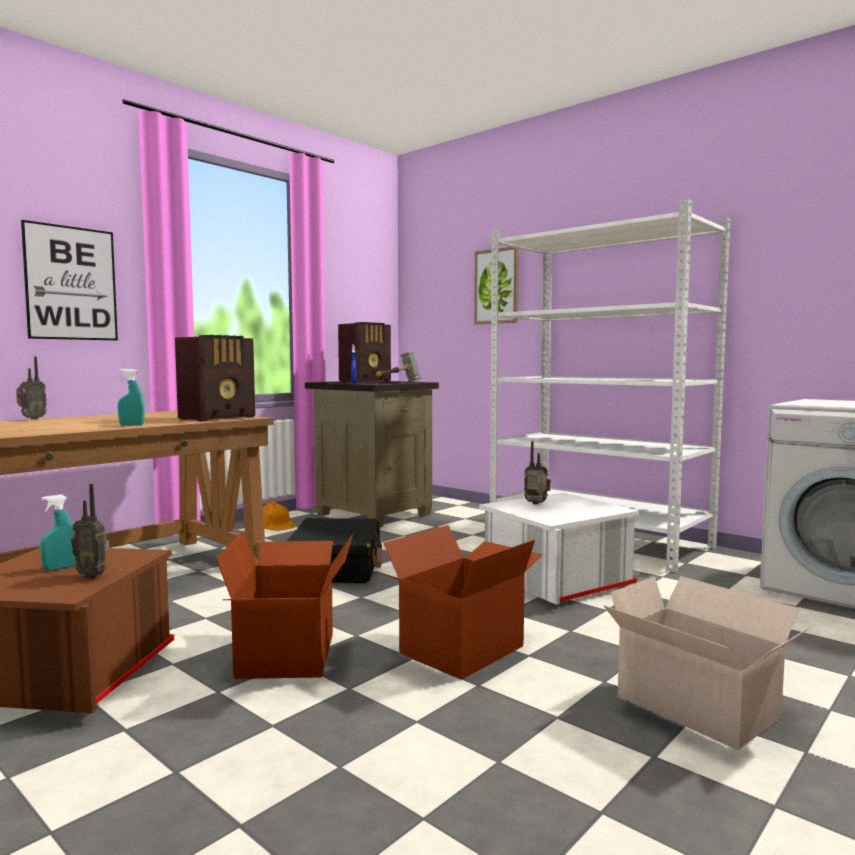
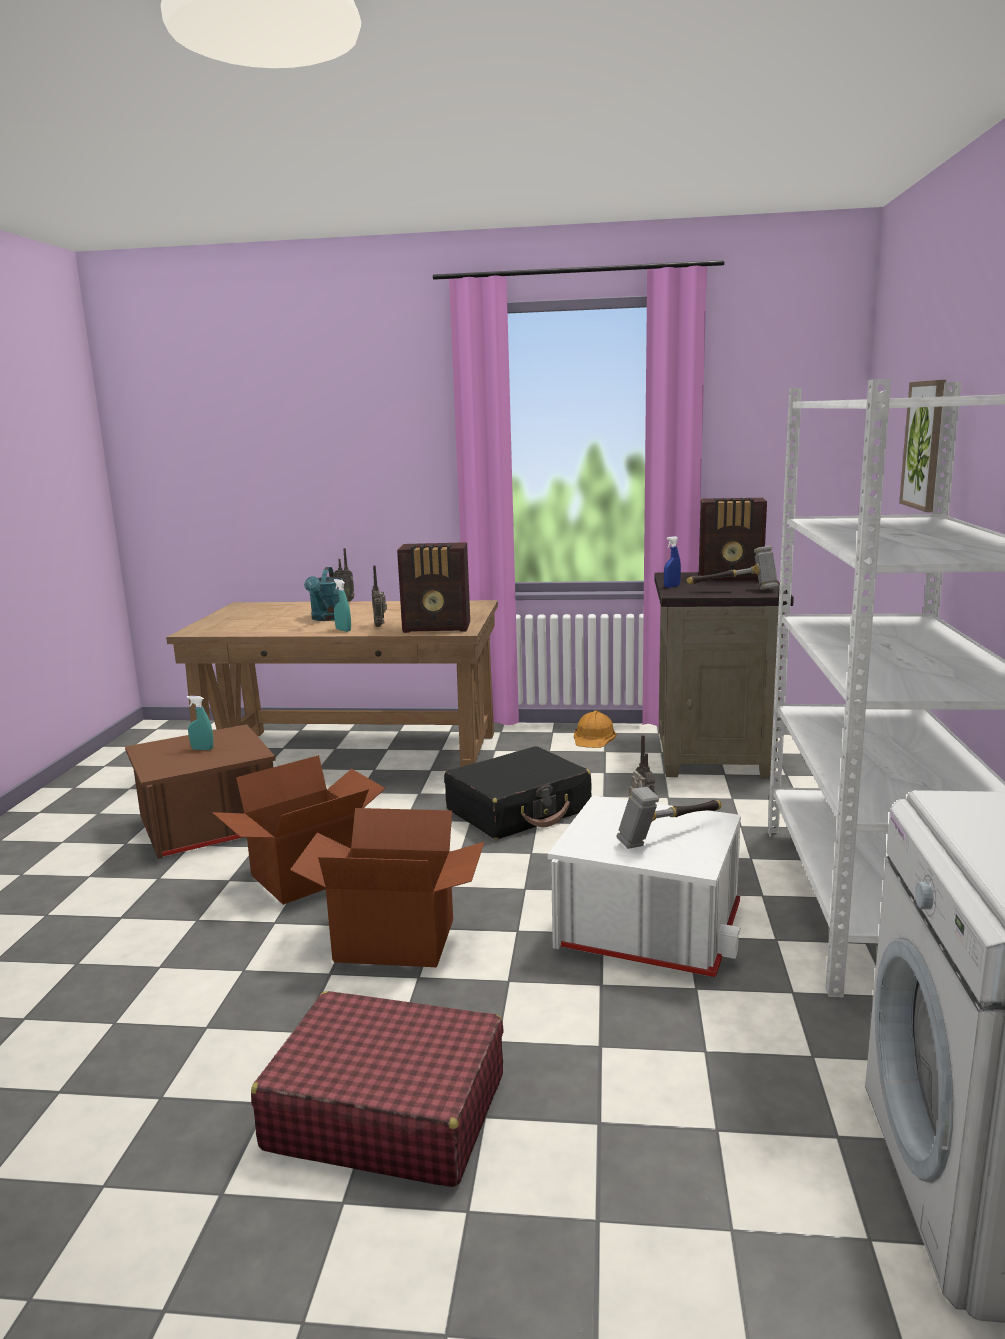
camera: 55 degrees right, 10 degrees up
(70, 424) = (327, 618): none -> turquoise watering can
(71, 283) = (397, 471): picture -> none
(93, 575) = (196, 763): radio -> radio (380, 626)
(568, 505) = (670, 835): none -> hammer
(700, 709) = (386, 1111): cardboard box -> red suitcase

